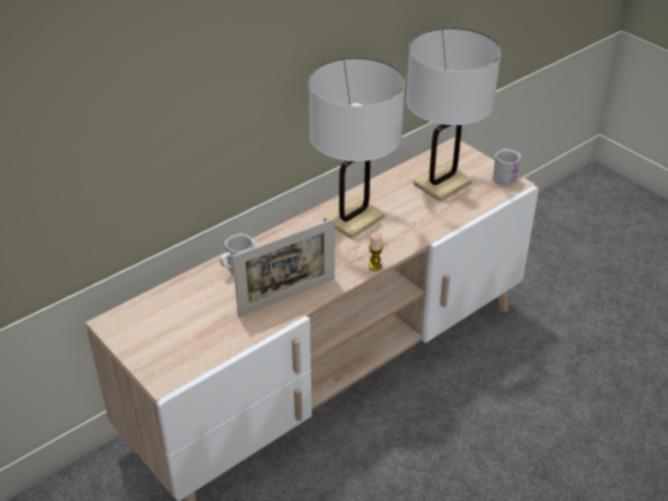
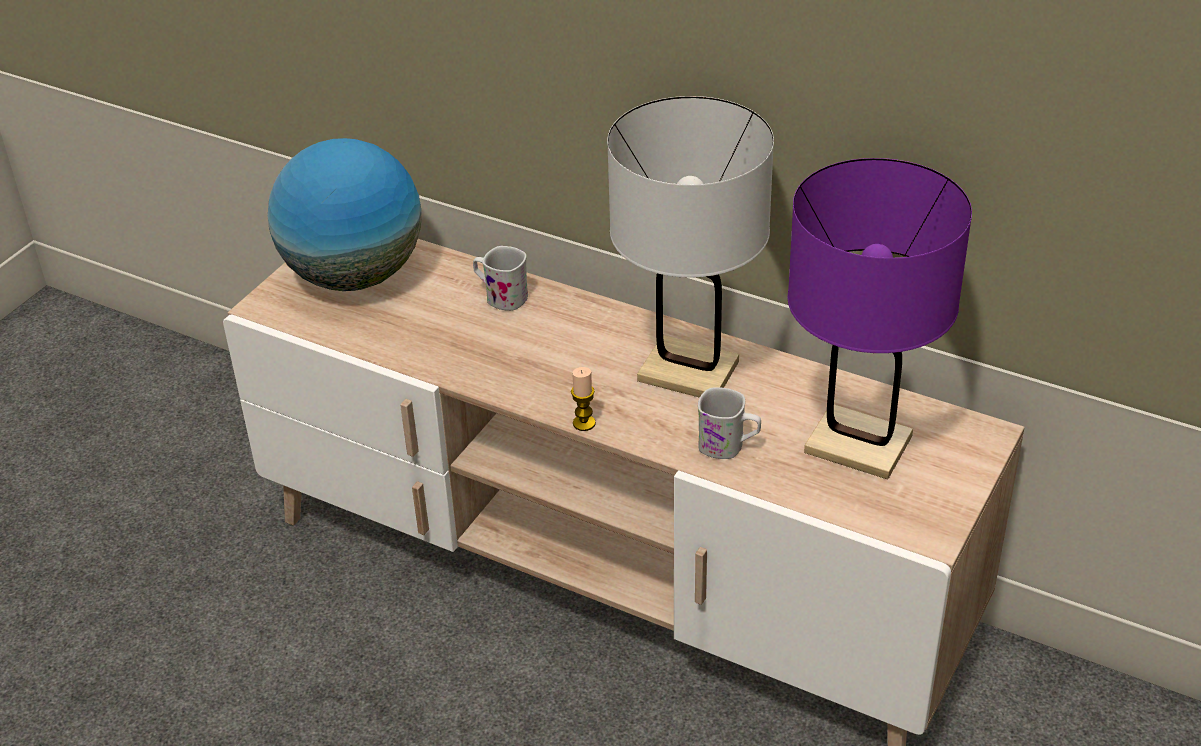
camera: 70 degrees right, 0 degrees up
(165, 328) = (354, 276): none -> globe
(287, 297) = (466, 358): picture frame -> none
(442, 184) = (857, 444): white table lamp -> purple table lamp
(506, 178) = (940, 522): white mug -> white mug (728, 446)

